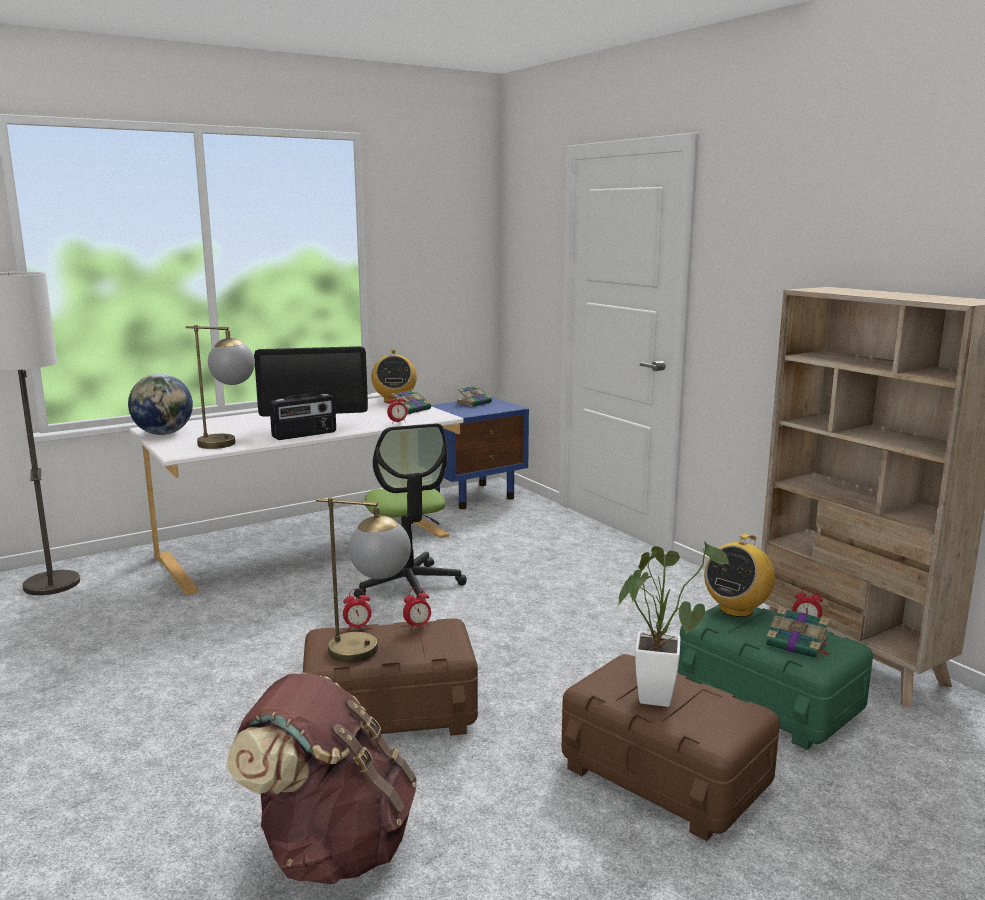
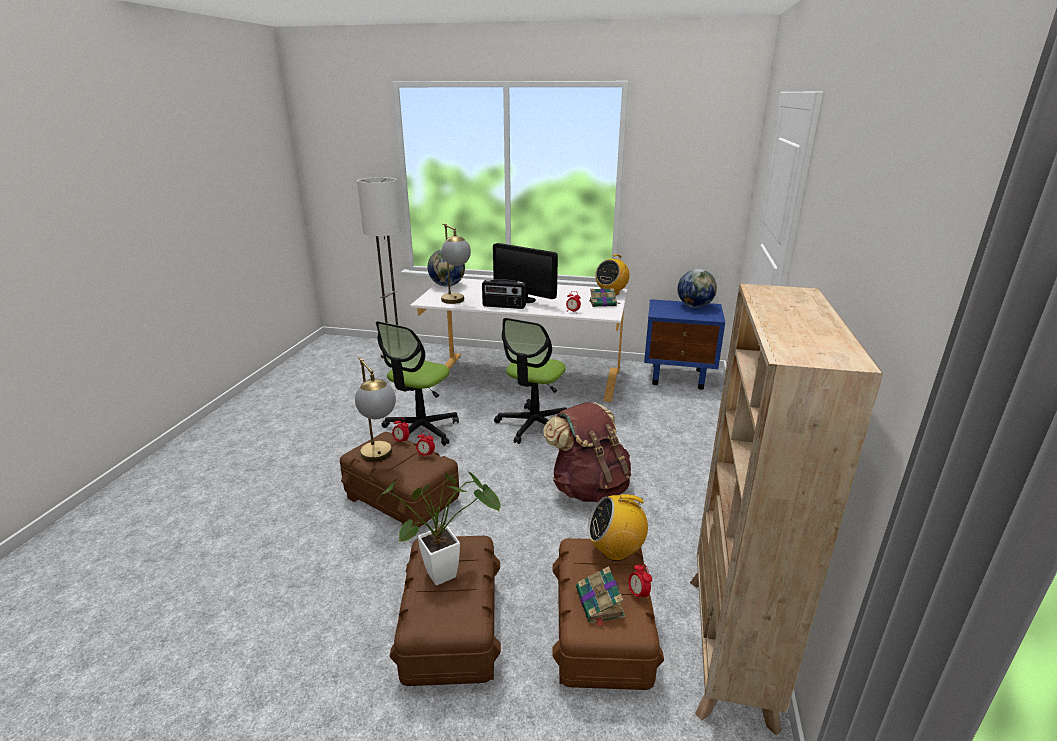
camera: 45 degrees right, 10 degrees up
(276, 644) = (420, 430): none -> office chair
(331, 848) = (275, 551): brown backpack -> brown backpack (588, 488)
(474, 403) = (694, 306): book -> globe
(768, 700) = (602, 632): green storage box -> brown storage box

